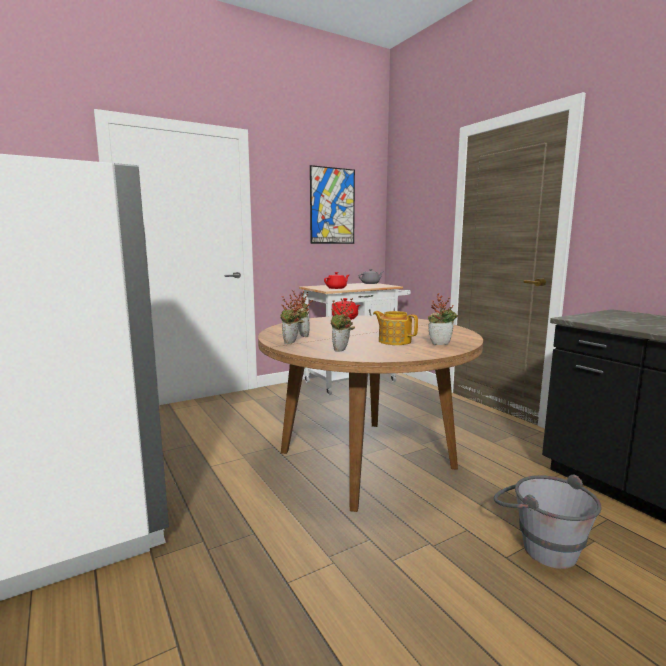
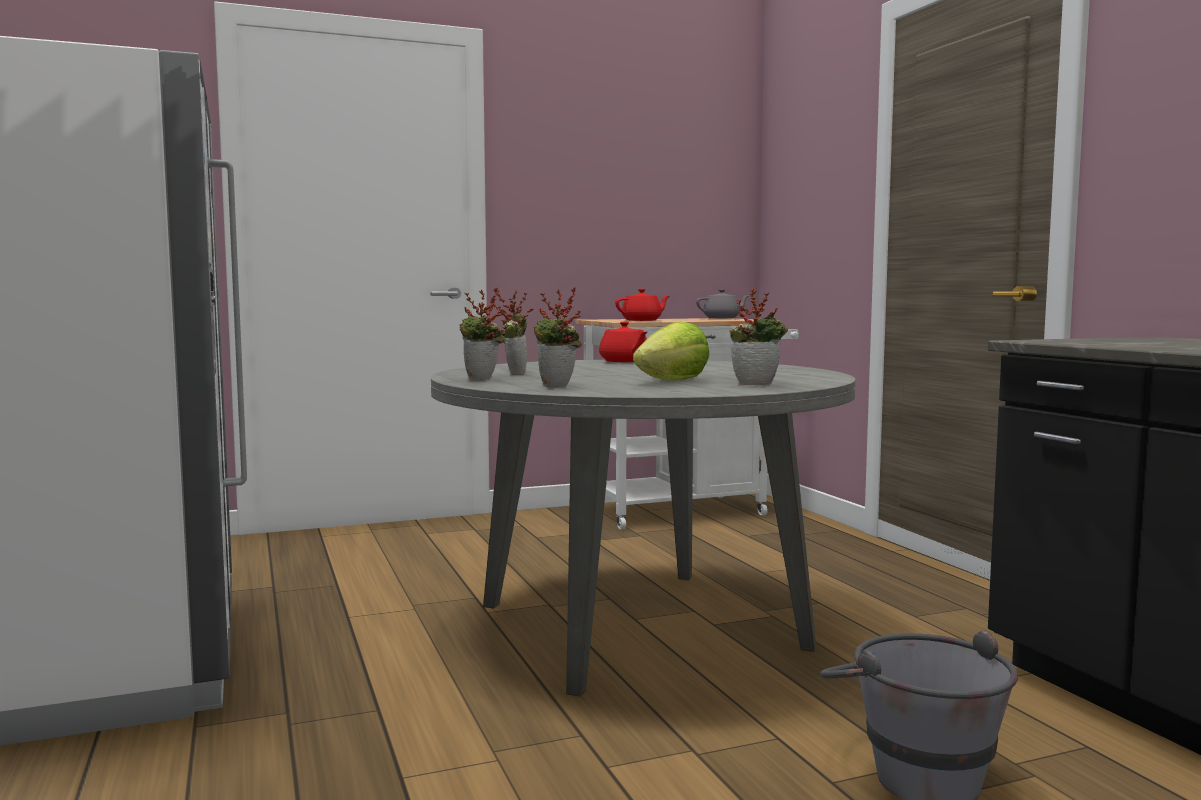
camera: 10 degrees right, 5 degrees down
(332, 206) = (647, 168): picture -> none
(366, 459) = (639, 625): brown dining table -> grey dining table
(394, 341) = (672, 381): teapot -> lettuce

